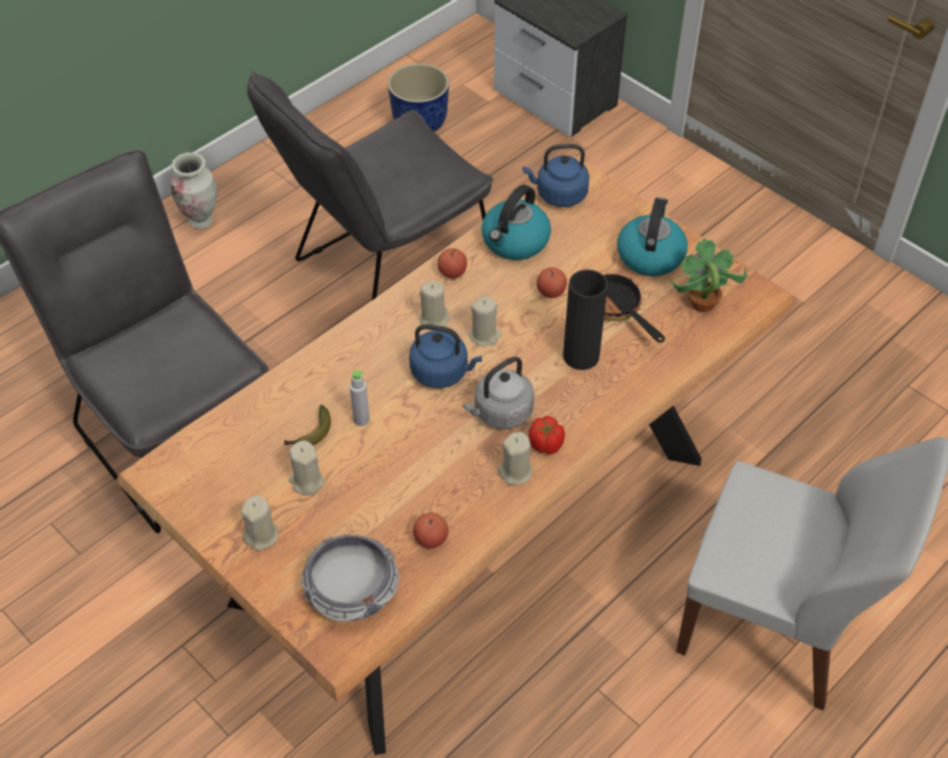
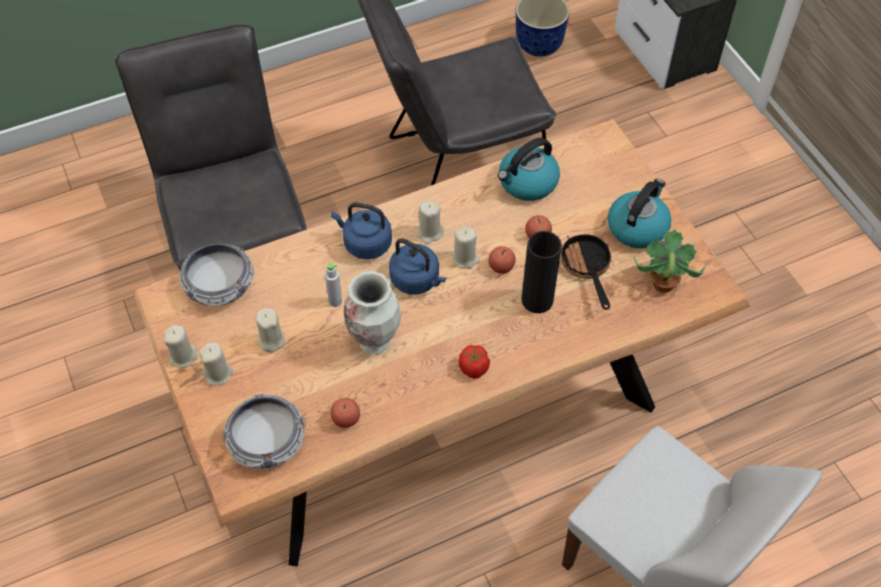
camera: 20 degrees right, 5 degrees up
(201, 221) = (329, 84): vase -> vase (375, 343)
(219, 441) = (219, 285): none -> bowl
(310, 434) = (290, 301): banana -> none
(452, 272) = (463, 195): apple -> apple (501, 267)
(500, 413) = (448, 330): grey kettle -> none
(516, 472) = (438, 384): beige candle -> beige candle (183, 356)
(558, 195) = (583, 151): blue kettle -> blue kettle (365, 243)

